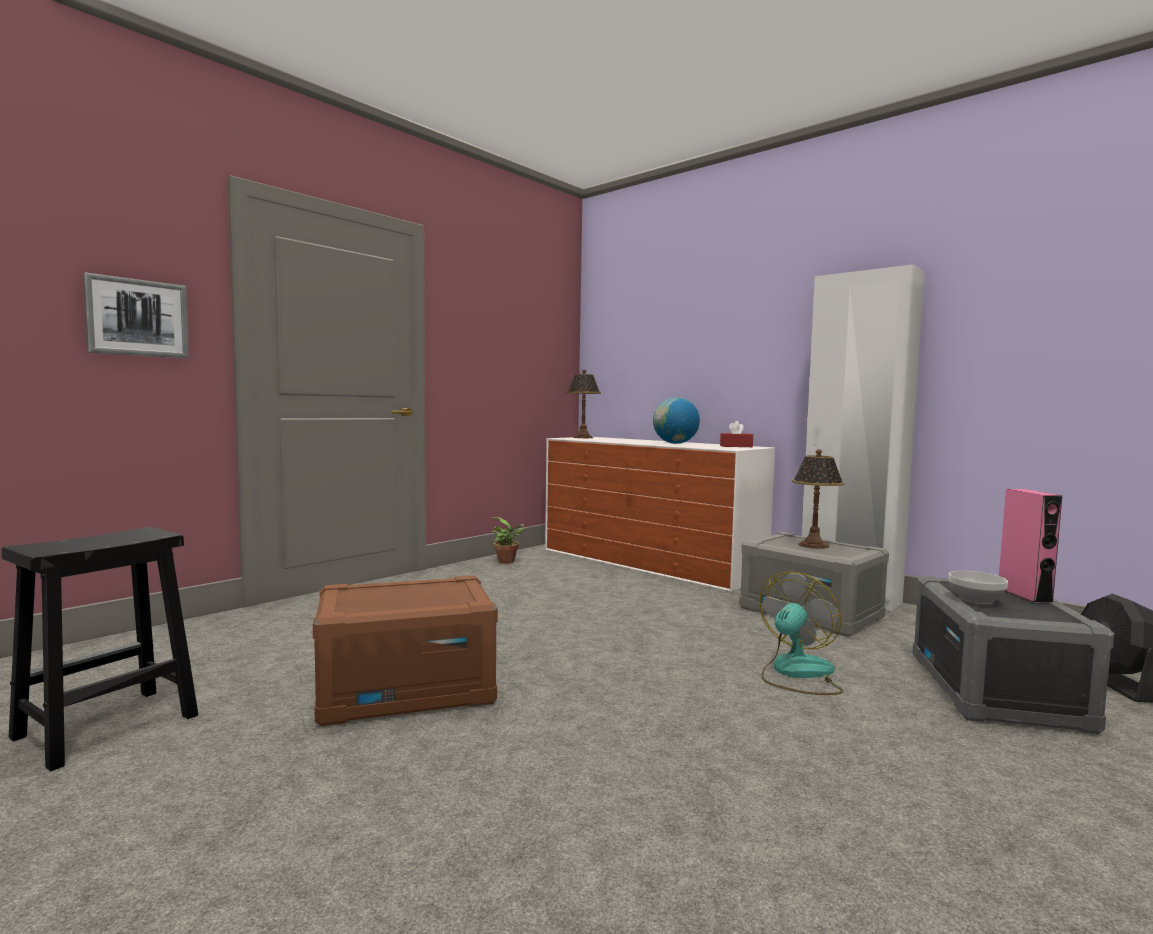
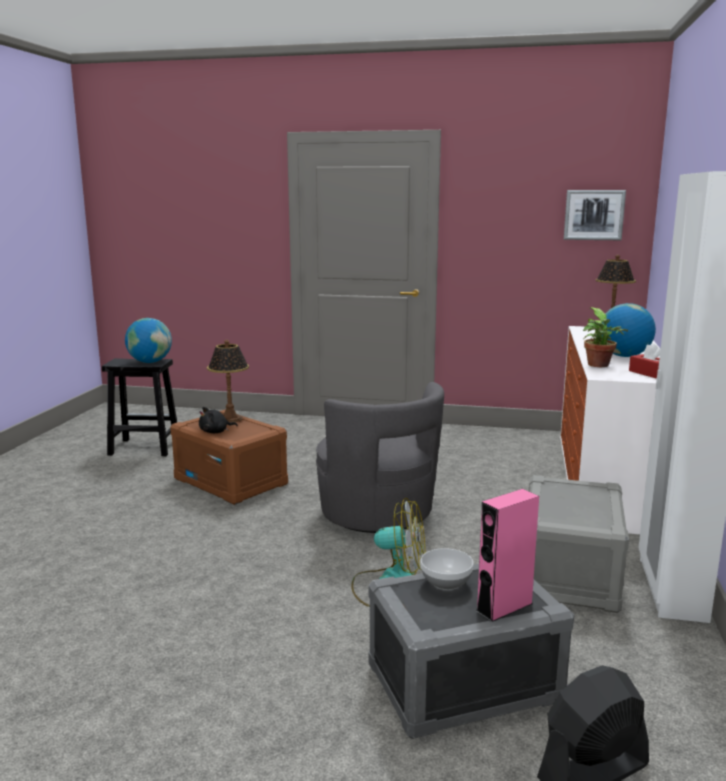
camera: 60 degrees right, 10 degrees up
(129, 535) = (150, 362): none -> globe
(137, 318) = (238, 233): picture -> picture (594, 215)
(413, 604) = (215, 432): none -> black plush toy
(508, 562) = (498, 437): potted plant -> potted plant (599, 365)
(623, 640) = (378, 513): none -> grey armchair
(814, 545) = (580, 503): table lamp -> table lamp (230, 419)

